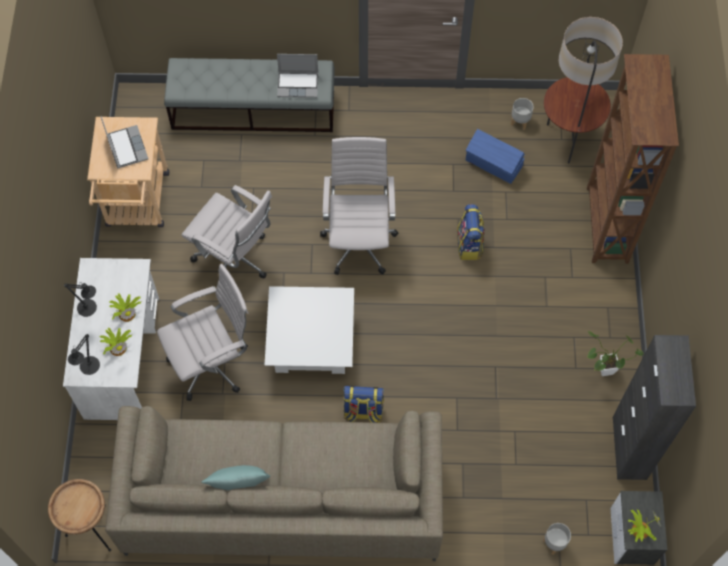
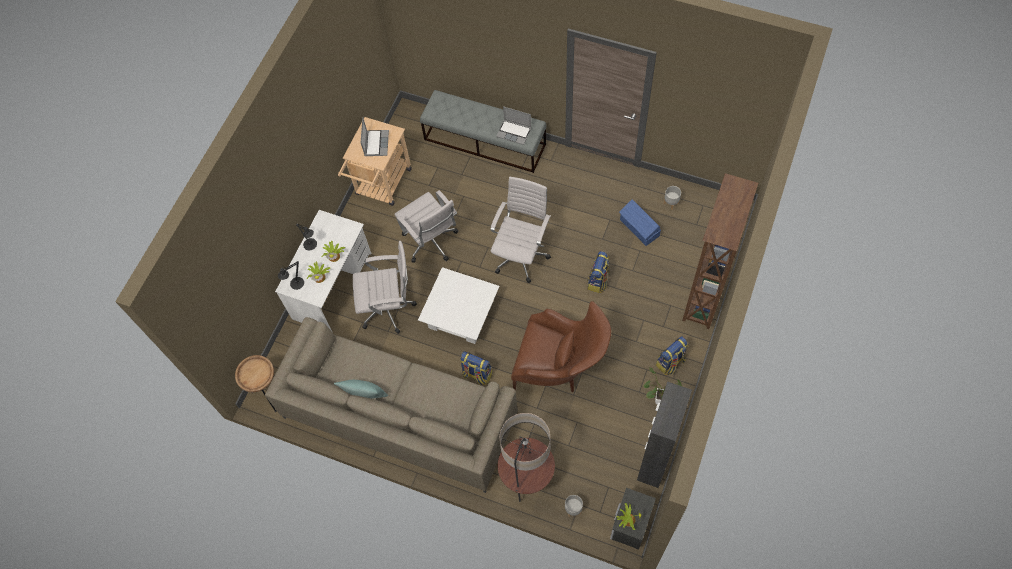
camera: 25 degrees right, 0 degrees up
(466, 370) = (560, 368): none -> brown armchair
(567, 141) = (700, 227): floor lamp -> floor lamp (527, 480)
(599, 319) = (670, 363): none -> backpack

